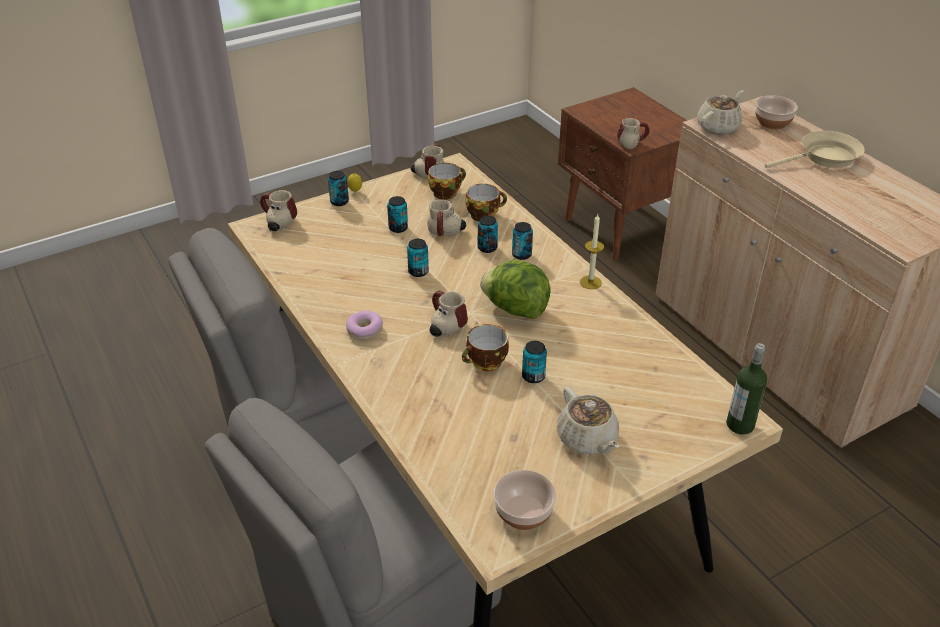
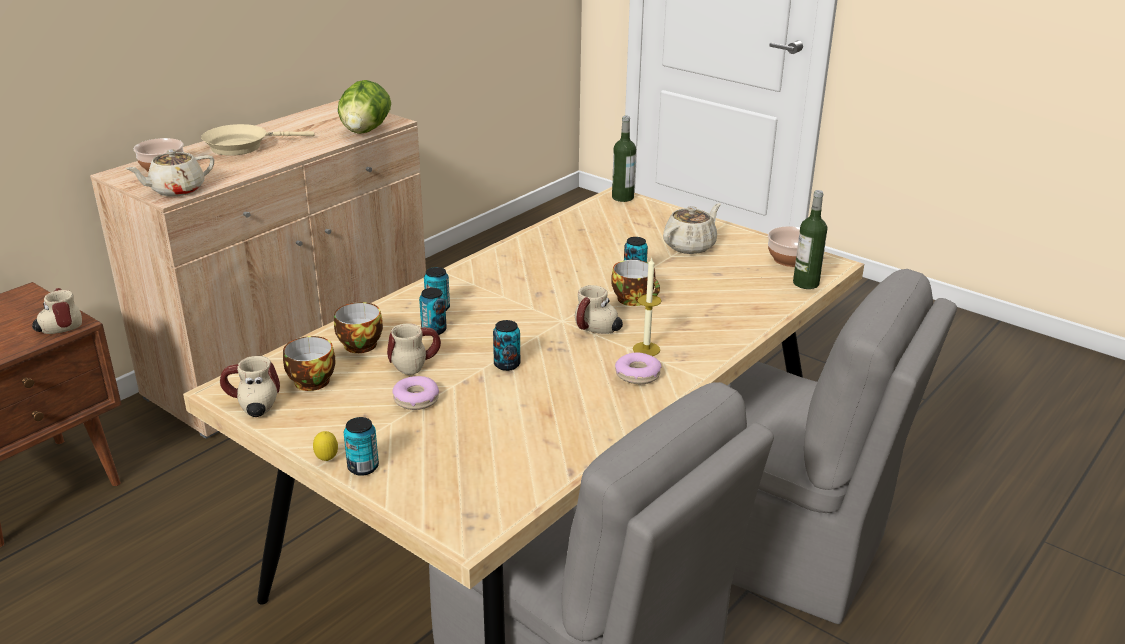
camera: 110 degrees left, 10 degrees down
(277, 223) = (448, 512): mug -> none
(398, 228) = (416, 399): can -> donut
(461, 500) = (806, 283): none -> bottle
(515, 309) = (540, 298): lettuce -> lettuce (365, 131)
(590, 282) = (470, 267): candle -> candle (646, 349)
(718, 127) = (176, 190): beige teapot -> beige teapot turned 60 degrees counterclockwise
(825, 158) = (242, 146): beige frying pan -> beige frying pan turned 75 degrees counterclockwise

